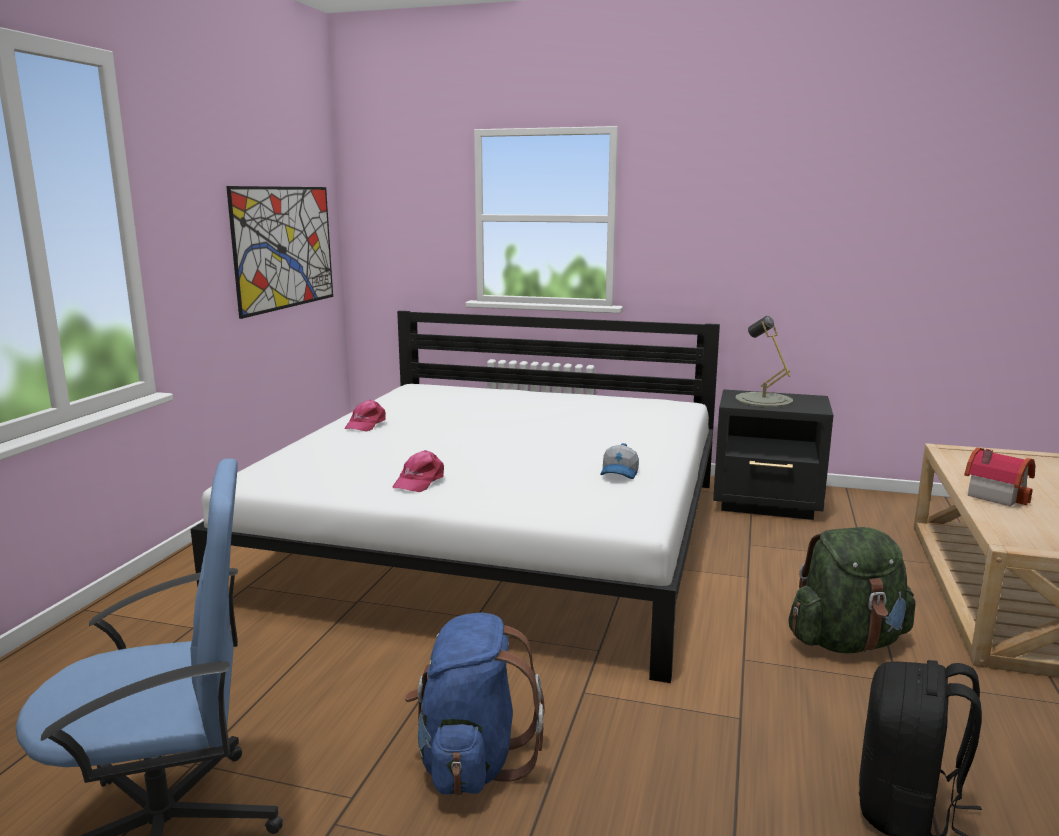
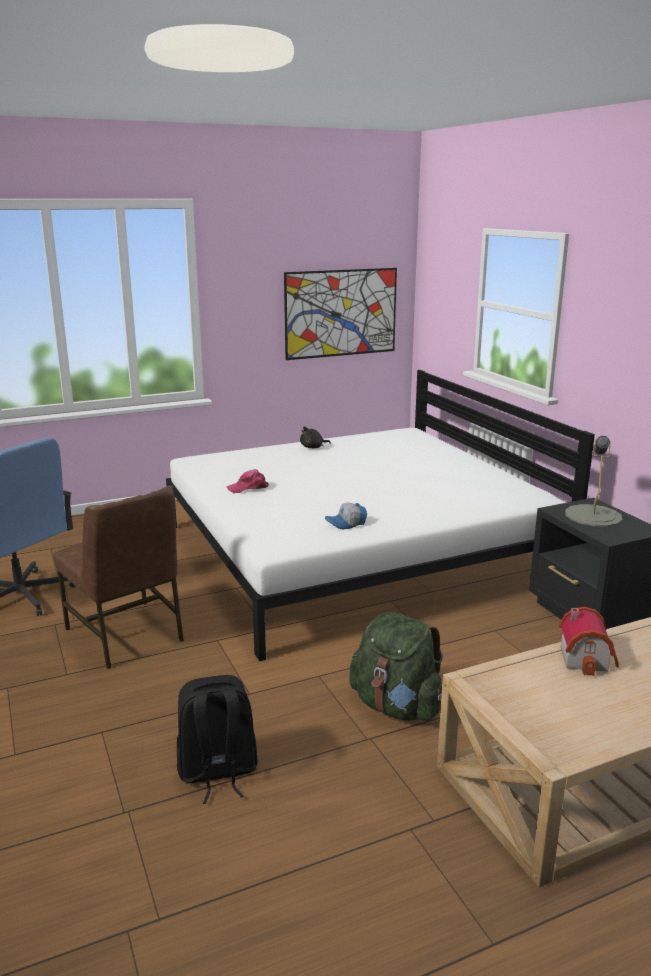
camera: 50 degrees right, 5 degrees up
(366, 424) = (313, 447): pink cap -> black plush toy
(472, 761) = (126, 635): blue backpack -> brown chair

